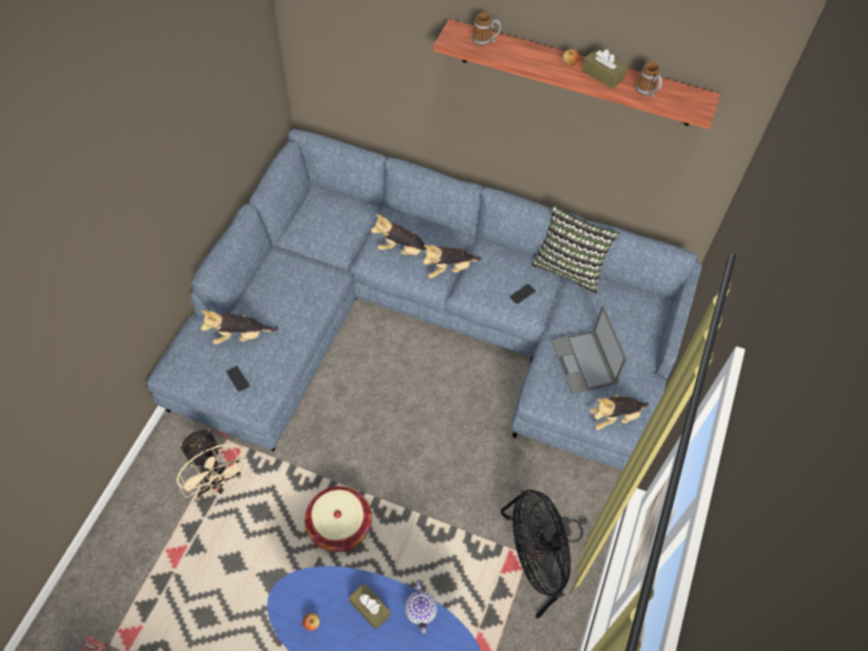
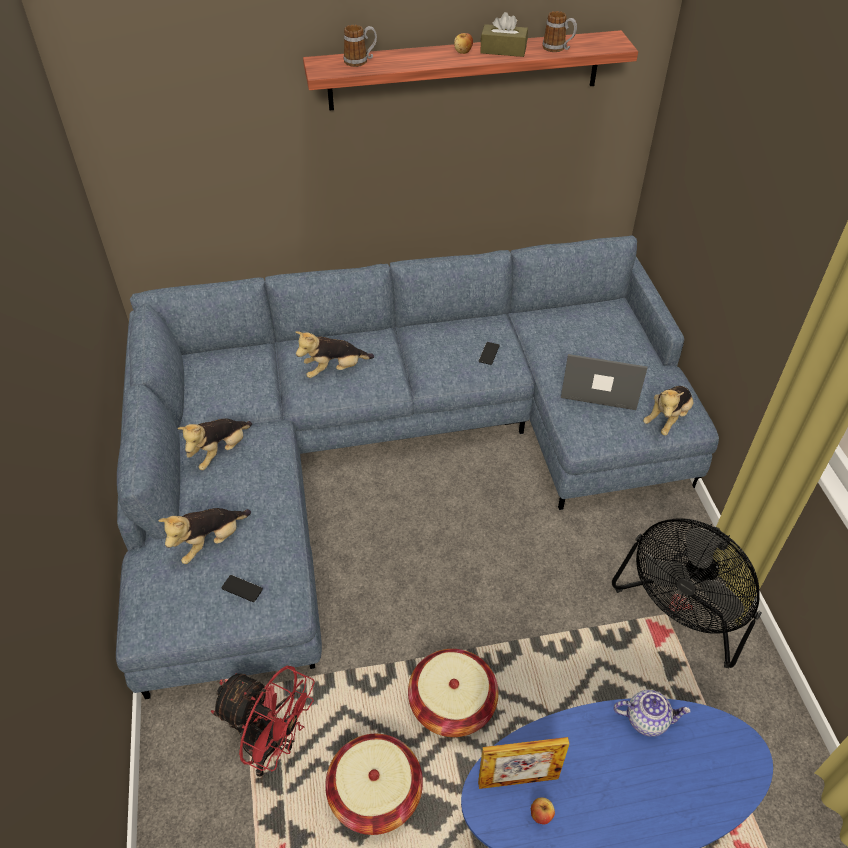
camera: 30 degrees left, 10 degrees down
(218, 483) = (272, 744): beige fan -> red fan
(255, 550) = (375, 793): none -> basket
(314, 596) = (518, 780): none -> picture frame
(370, 608) = (590, 752): brown tissue box -> none
(421, 611) = (647, 719): teapot -> teapot turned 45 degrees counterclockwise
(449, 269) = (397, 366): plush toy -> plush toy (220, 452)
(569, 267) = (512, 312): pillow -> none
(584, 363) = (599, 385): laptop -> laptop turned 150 degrees clockwise

